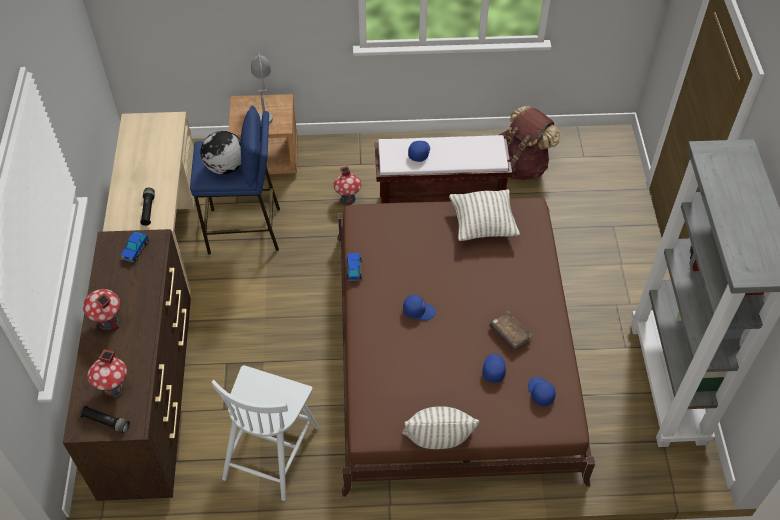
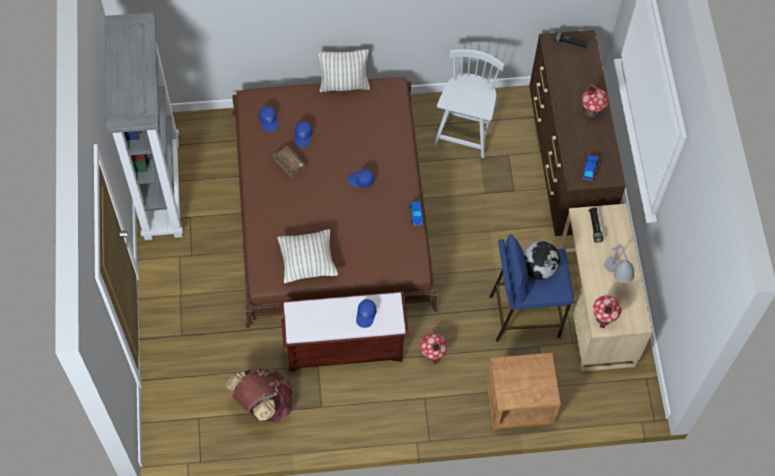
camera: 175 degrees right, 10 degrees up
(114, 388) = (571, 64): toy house -> toy house (603, 318)
(265, 107) = (523, 390): grey table lamp -> grey table lamp (615, 280)

